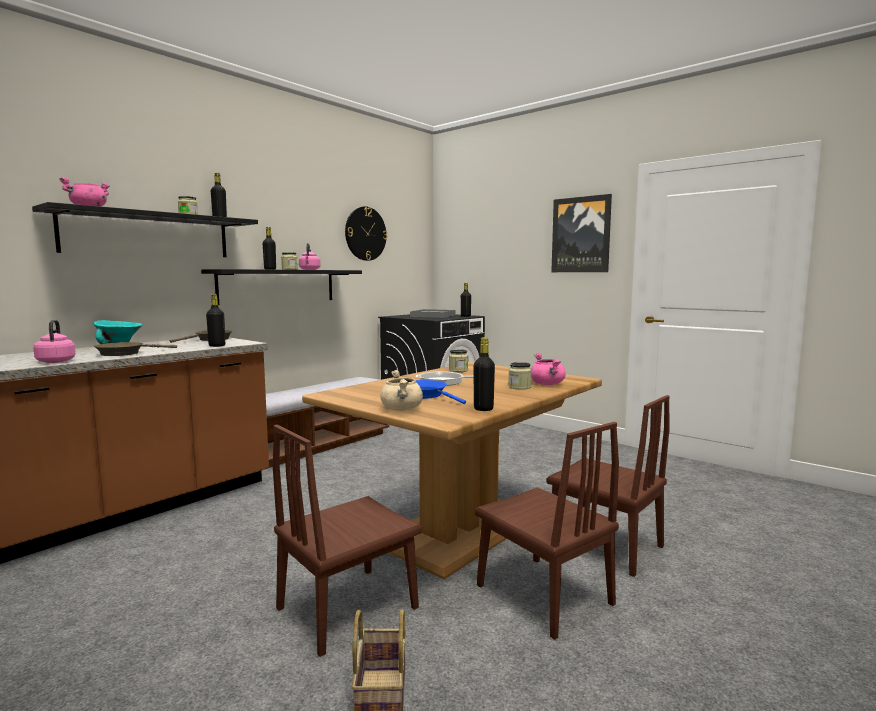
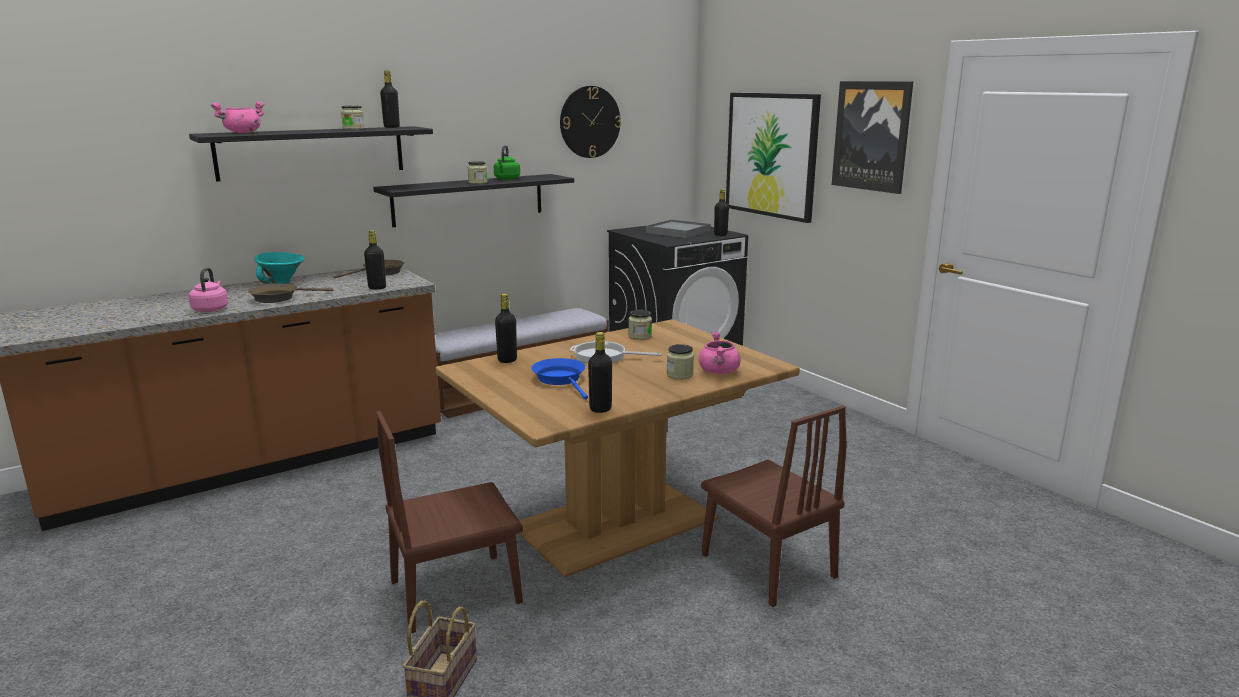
camera: 15 degrees right, 10 degrees up
(270, 269) = (455, 182): black bottle -> black bottle (507, 360)
(309, 269) = (506, 179): pink kettle -> green kettle
(402, 409) = (515, 400): beige cooking pot -> none
(499, 257) = (771, 155): none -> picture
(543, 594) = (657, 610): brown chair -> none

